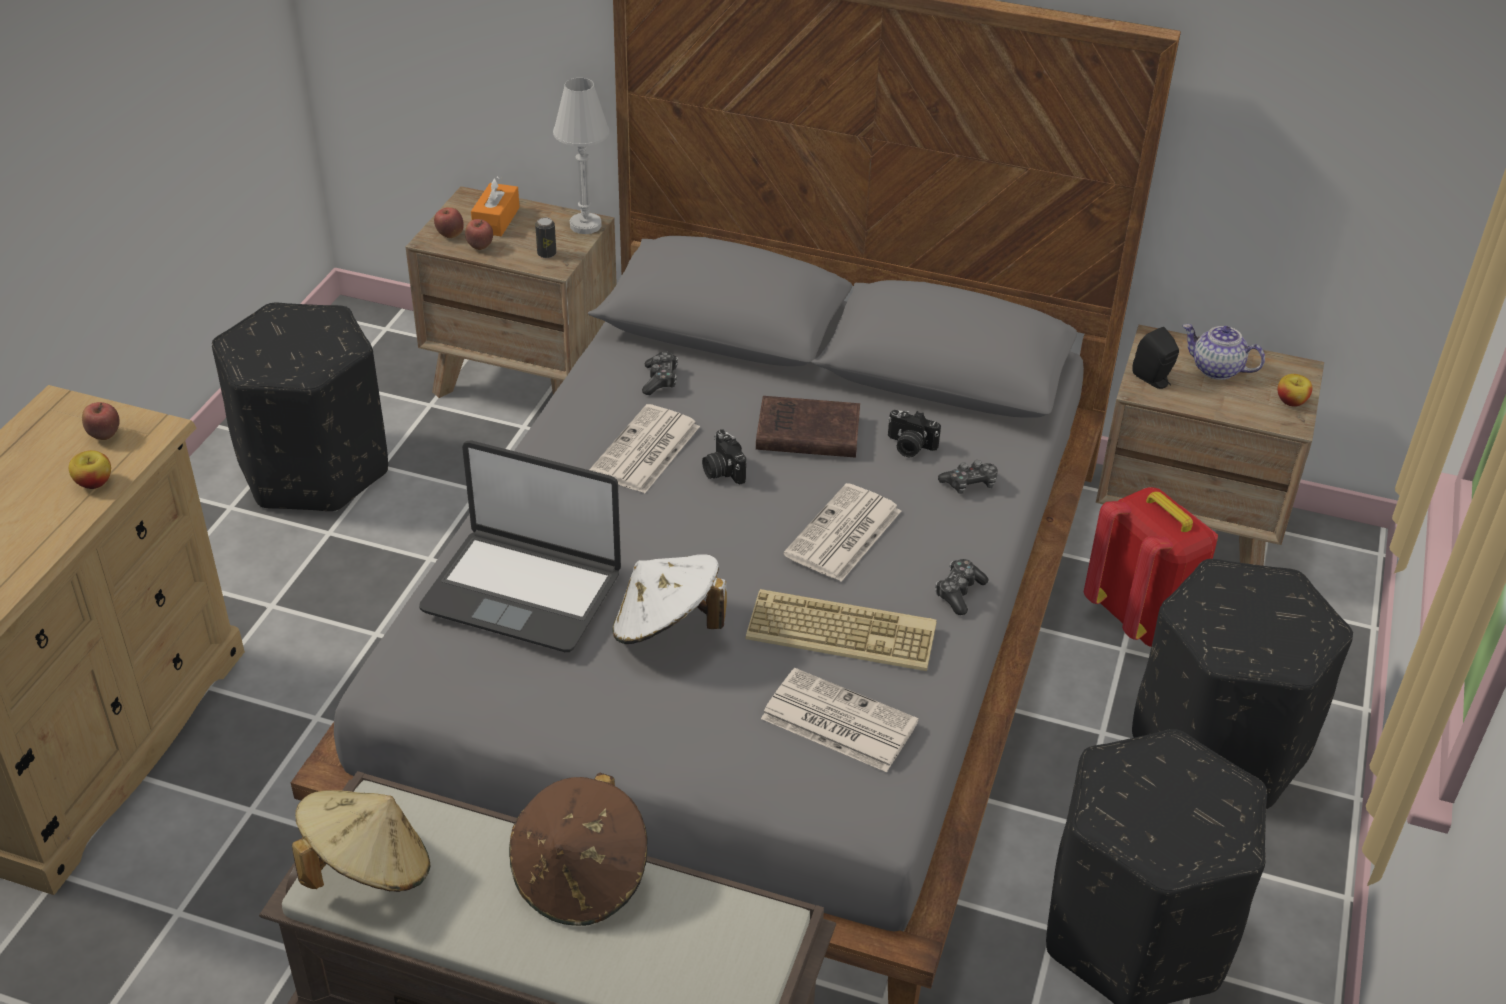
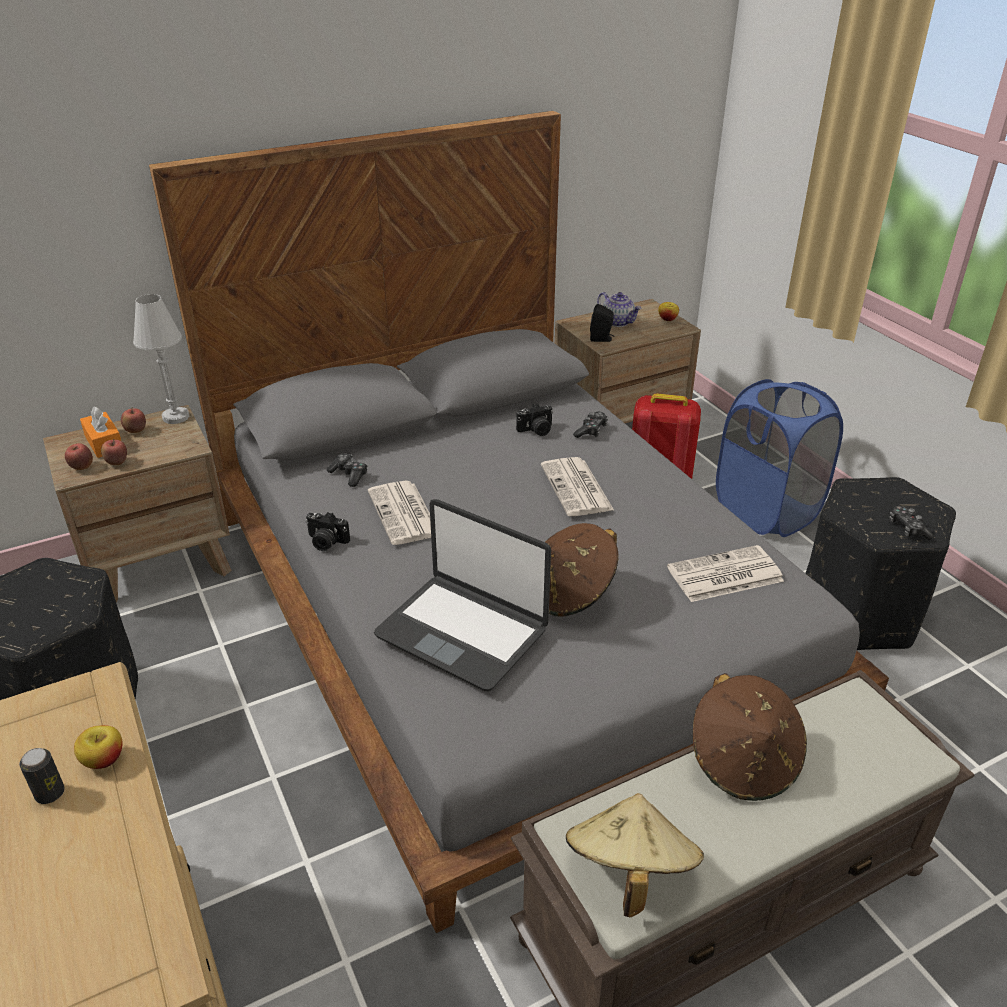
camera: 45 degrees left, 5 degrees down
(104, 436) = (55, 722): apple -> apple (136, 431)
(523, 591) = (463, 631): laptop -> laptop turned 60 degrees clockwise
(546, 254) = (173, 444): can -> can (50, 793)
(666, 627) = (571, 593): white hat -> brown hat
(722, 470) = (464, 497): camera -> camera (326, 542)
(804, 433) = (474, 454): brown book -> none
(843, 630) = (653, 532): keyboard -> none
(959, 592) = (669, 480): game controller -> game controller (907, 529)
(1216, 369) = (618, 322): teapot -> teapot turned 120 degrees counterclockwise
(1219, 747) = (766, 512): black ottoman -> blue laundry basket

